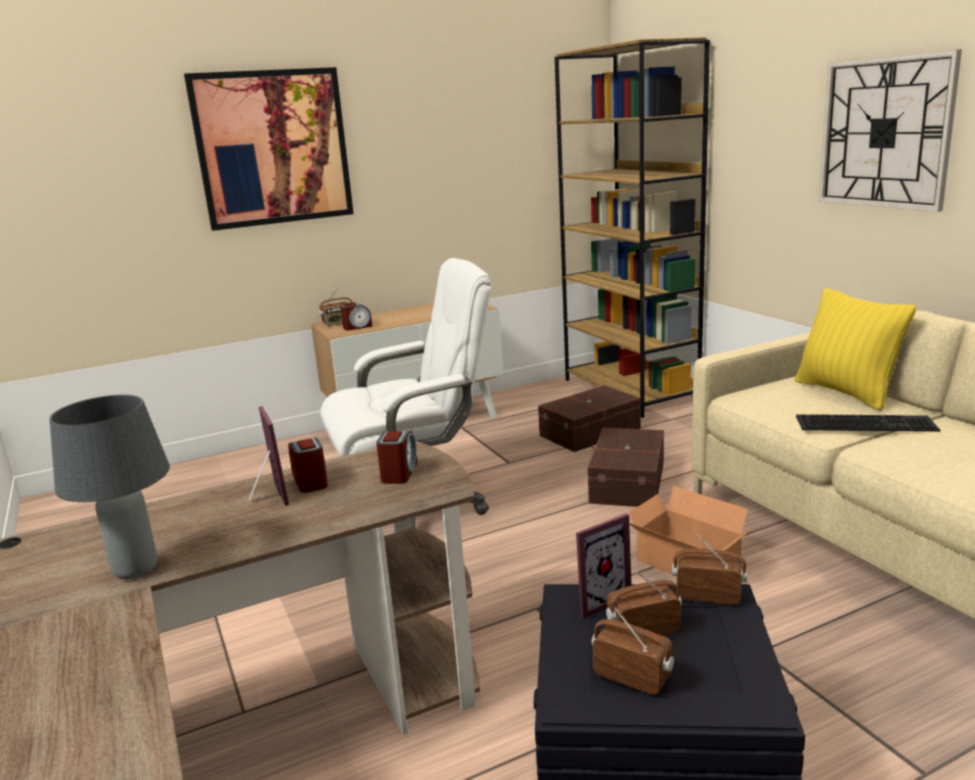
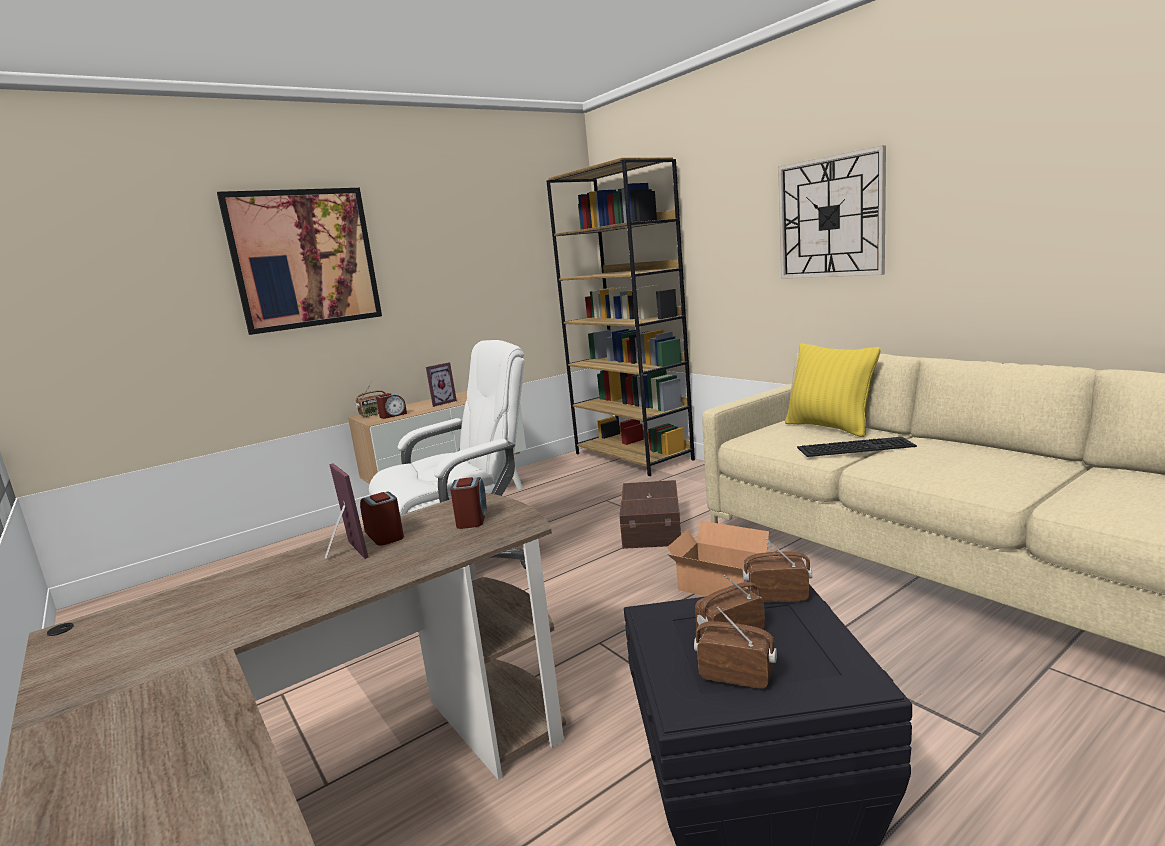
camera: 10 degrees left, 5 degrees down
(135, 571) = (213, 637): grey table lamp -> none
(591, 432) = (609, 491): brown storage box -> none
(596, 599) = (678, 613): picture frame -> picture frame (441, 403)

